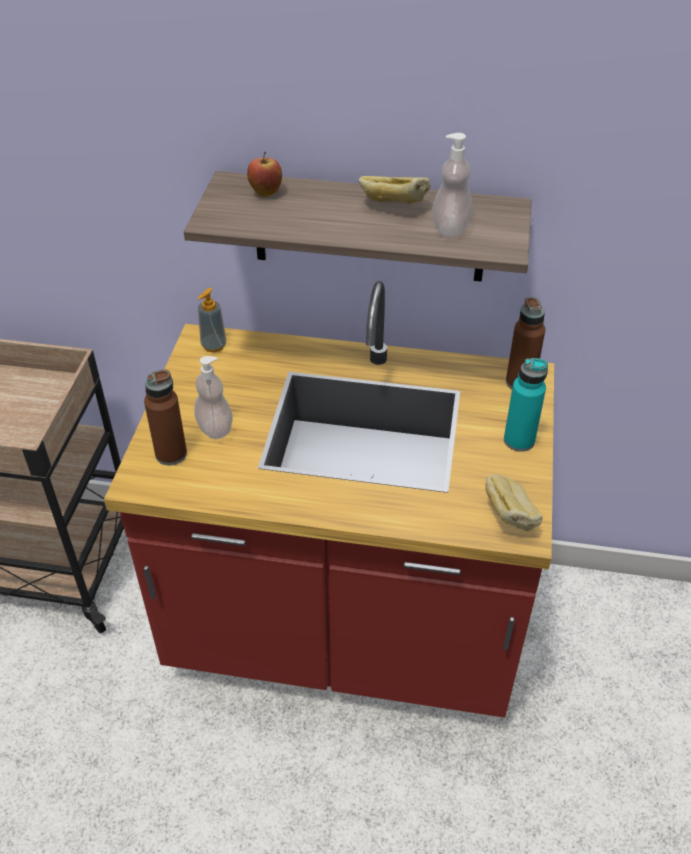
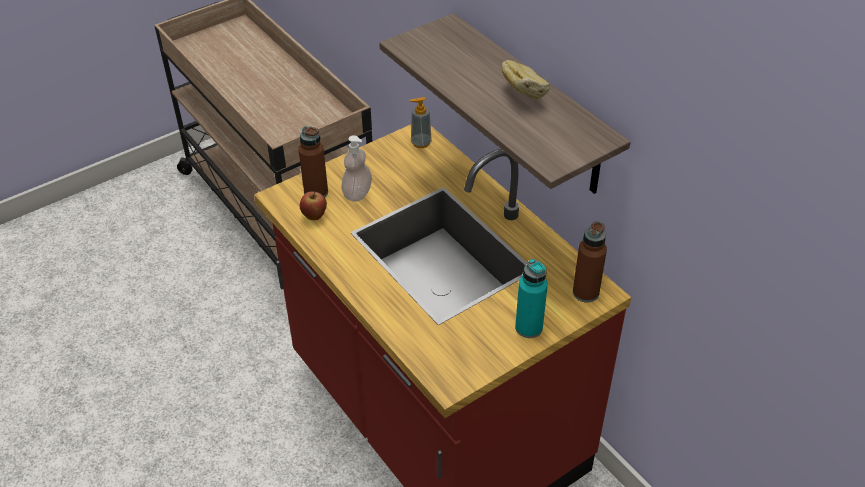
camera: 45 degrees right, 0 degrees up
(265, 193) = (459, 43): apple -> apple (314, 216)
(450, 228) = (538, 129): soap dispenser -> none
(509, 518) = (452, 367): bread -> none

